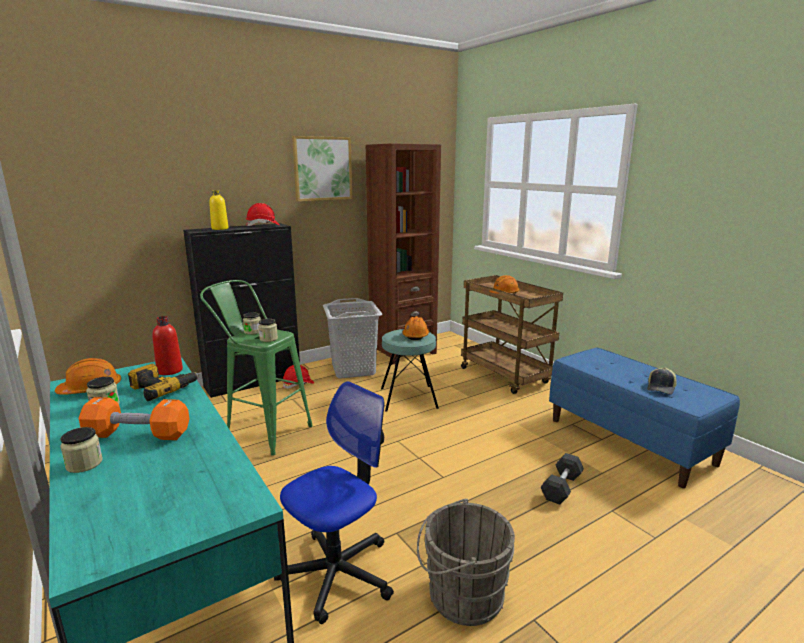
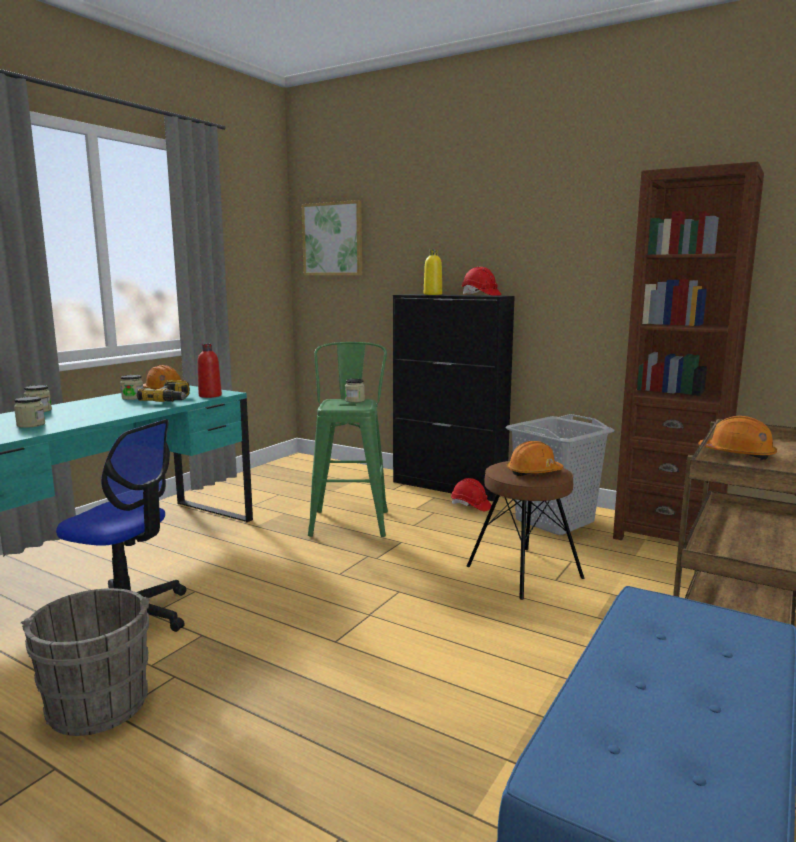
camera: 65 degrees right, 5 degrees down
(138, 434) = (84, 410): orange dumbbell -> none
(268, 339) = (340, 407): jar -> jar (31, 425)
(322, 168) = (585, 222): picture -> picture (333, 239)
(408, 398) = (524, 572): turquoise stool -> brown stool
(561, 487) = (379, 760): grey dumbbell -> none
(661, 388) = (636, 726): cap -> none

